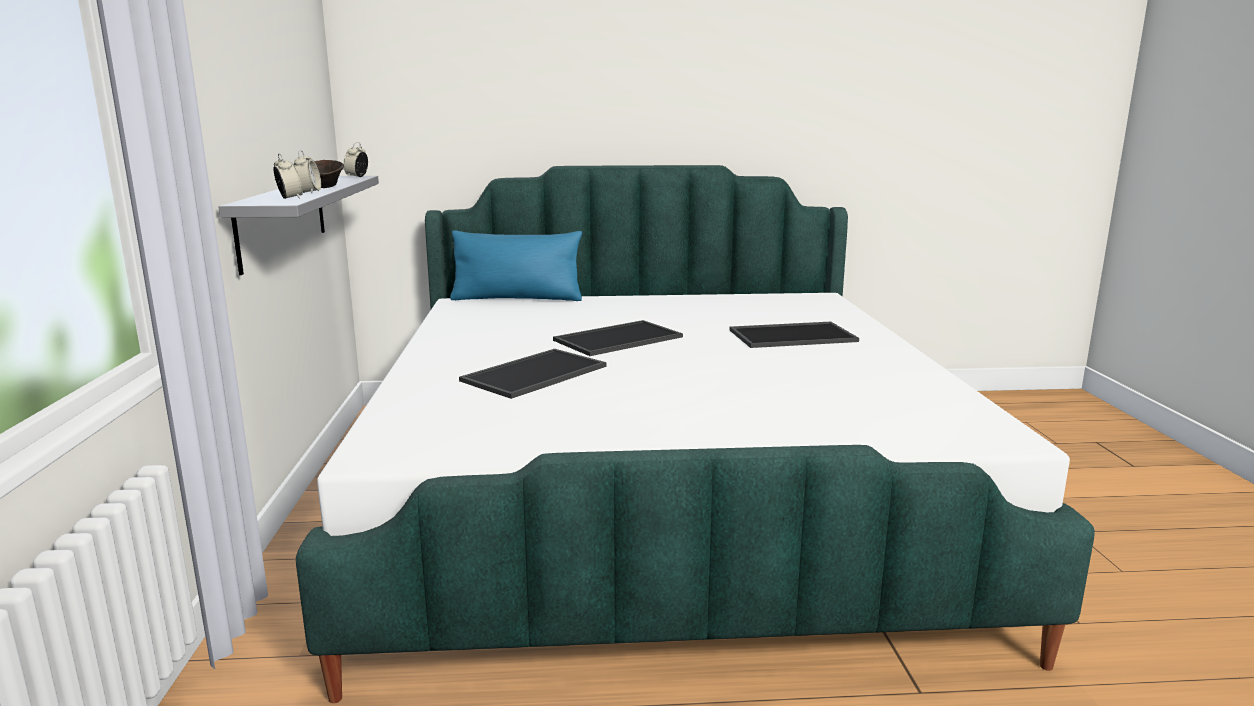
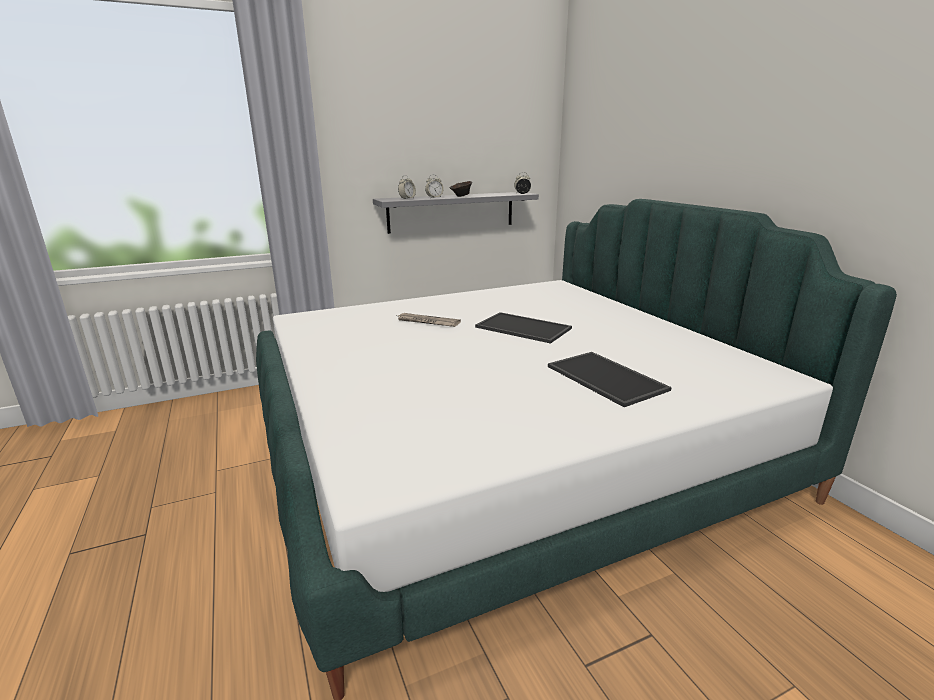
camera: 70 degrees right, 5 degrees up
(517, 299) = (586, 292): blue pillow -> none
(535, 374) = (427, 322): tray -> newspaper

